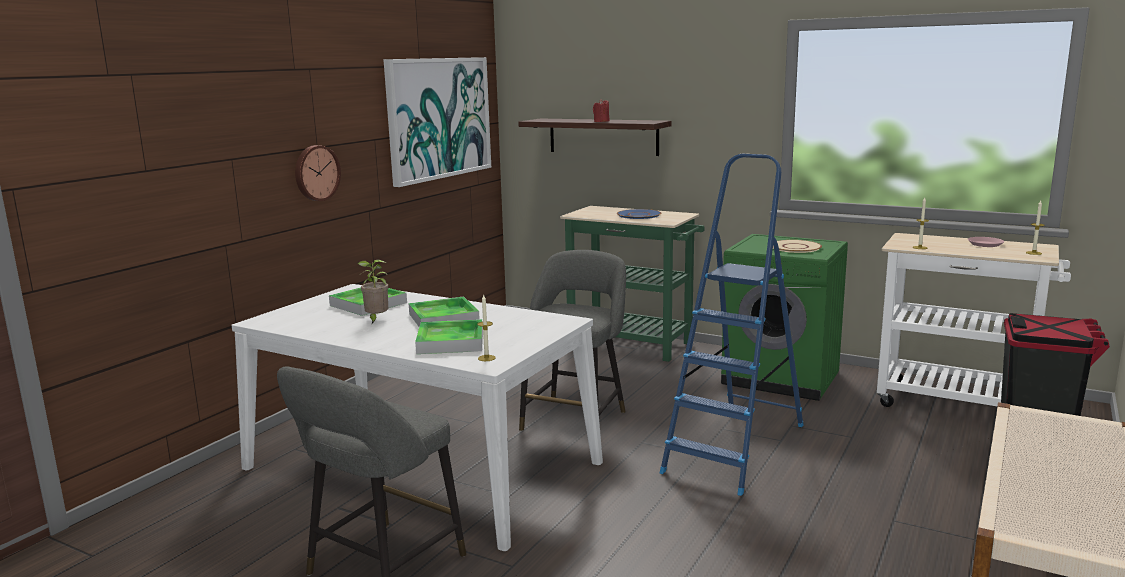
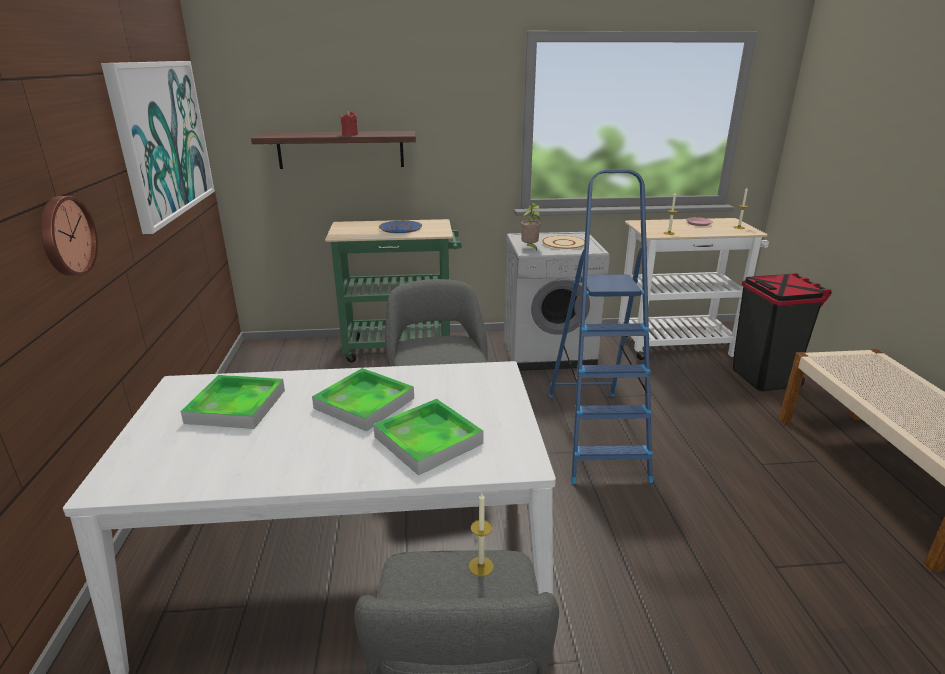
camera: 35 degrees left, 10 degrees up
(376, 320) = (285, 431): potted plant -> potted plant (530, 248)
(486, 358) = (504, 453): candle -> candle (481, 566)
(780, 379) = (549, 354): green washing machine -> white washing machine

